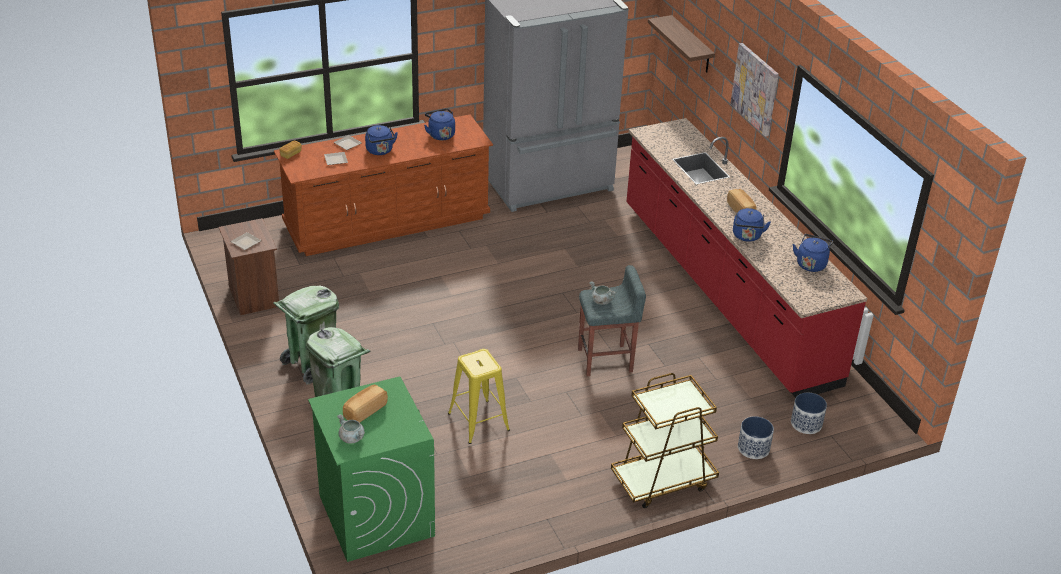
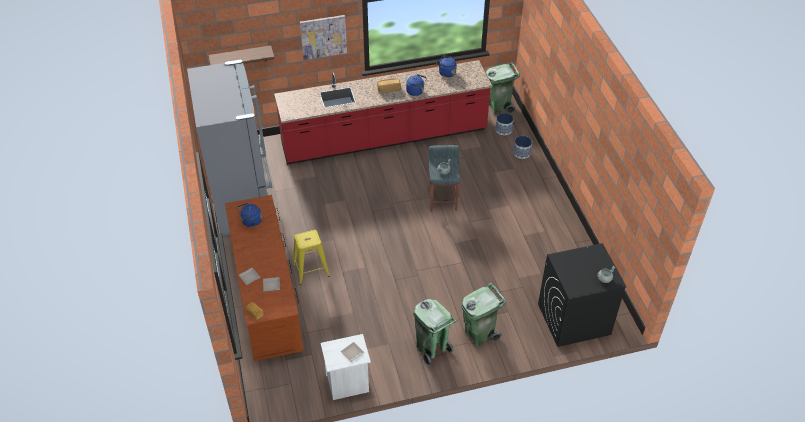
camera: 80 degrees left, 10 degrees up
(253, 297) = (348, 384): brown nightstand -> white nightstand
(364, 411) = (580, 272): bread -> none
(375, 515) = (573, 319): green washing machine -> black washing machine
(380, 151) = (265, 258): blue kettle -> none
(478, 422) = (494, 265): yellow stool -> yellow stool (311, 270)
(663, 480) = (545, 192): brown cart -> none
(866, 416) = (499, 107): none -> green trash can

